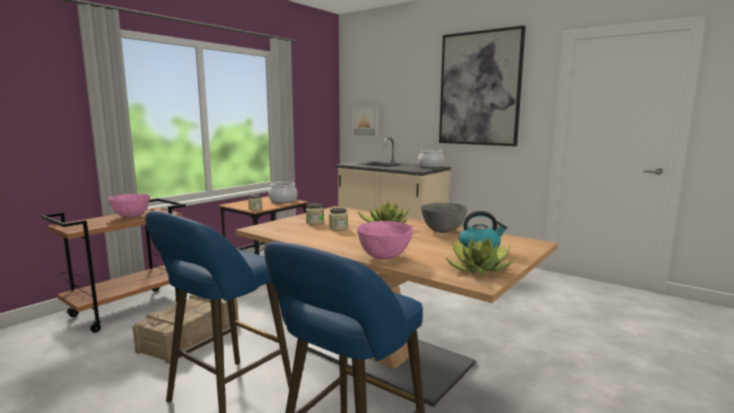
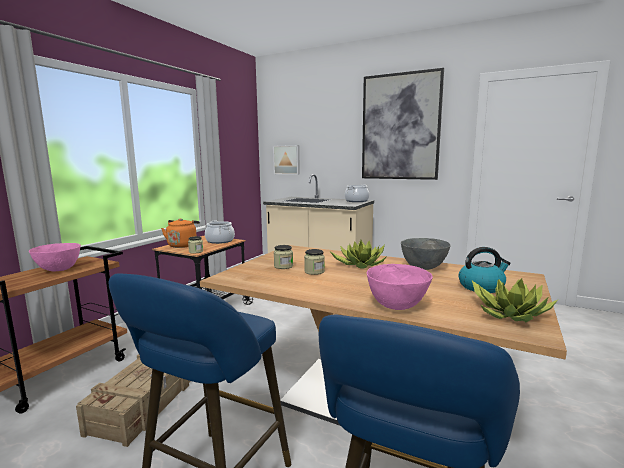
camera: 10 degrees left, 0 degrees up
(247, 203) = (183, 245): none -> orange kettle

